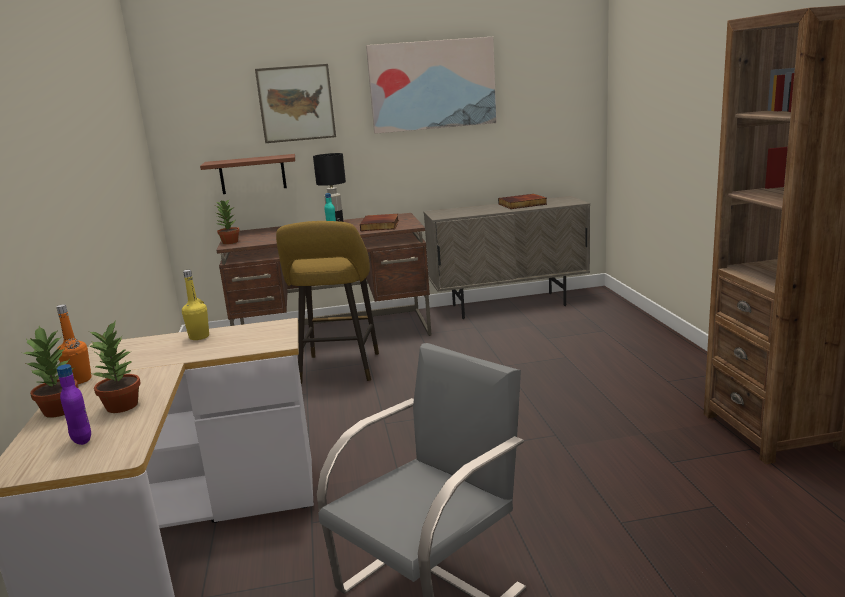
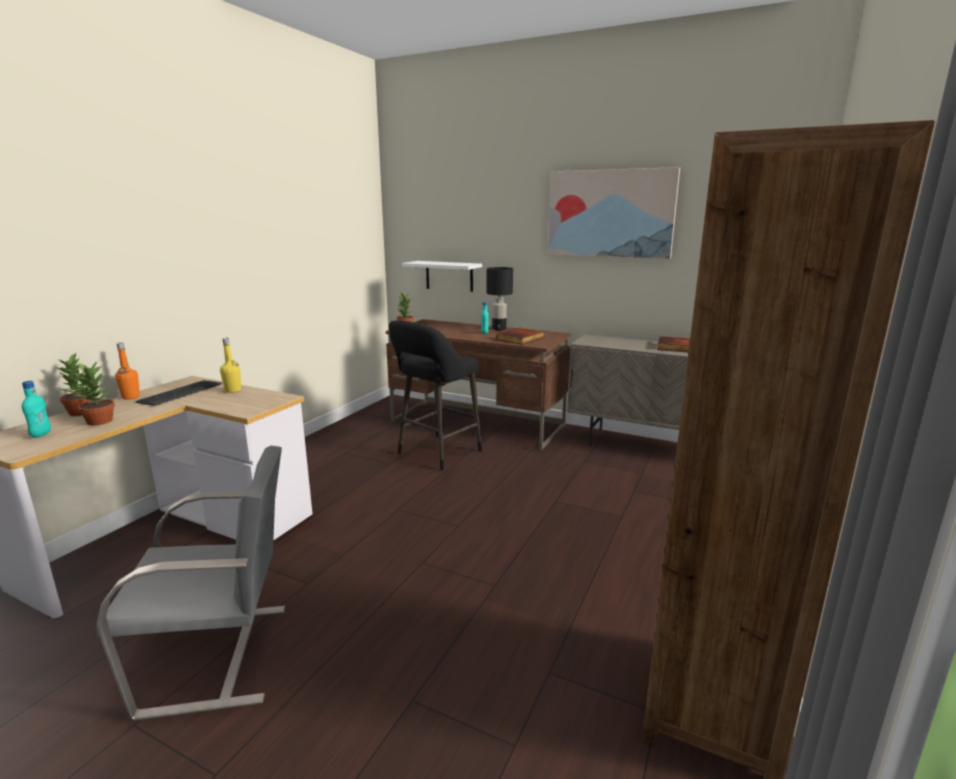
camera: 35 degrees right, 0 degrees up
(82, 440) = (41, 434): purple bottle -> turquoise bottle
(138, 358) = (180, 393): none -> keyboard
(252, 174) = (449, 276): brown shelf -> white shelf
(296, 103) = (488, 220): picture -> none
(339, 370) = (436, 453): yellow stool -> black stool

